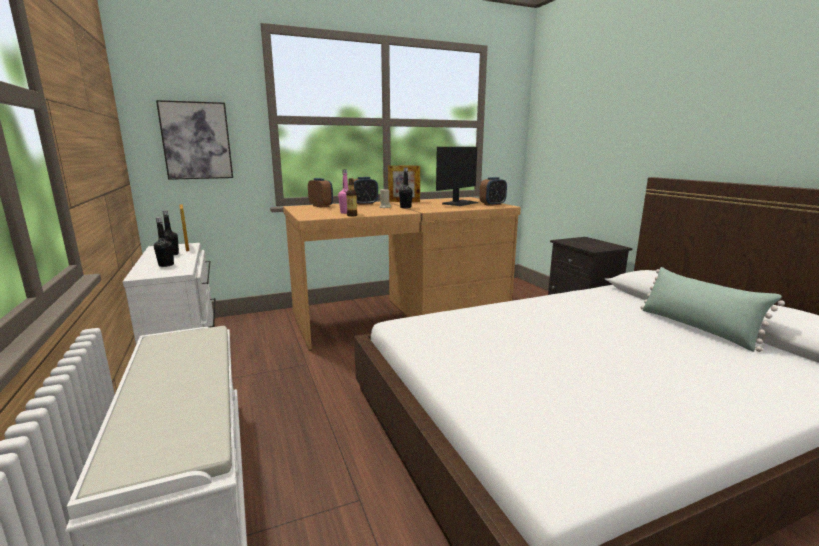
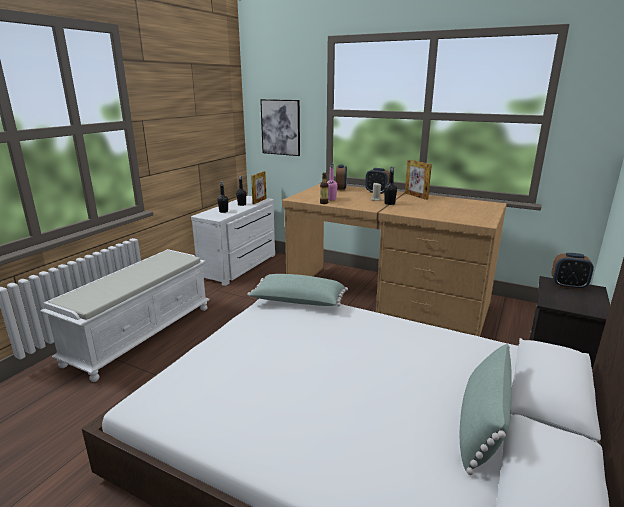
camera: 50 degrees right, 5 degrees up
(429, 321) = (298, 302): none -> green pillow
(460, 203) = (456, 209): monitor -> none
(492, 204) = (479, 218): alarm clock -> alarm clock (568, 285)

